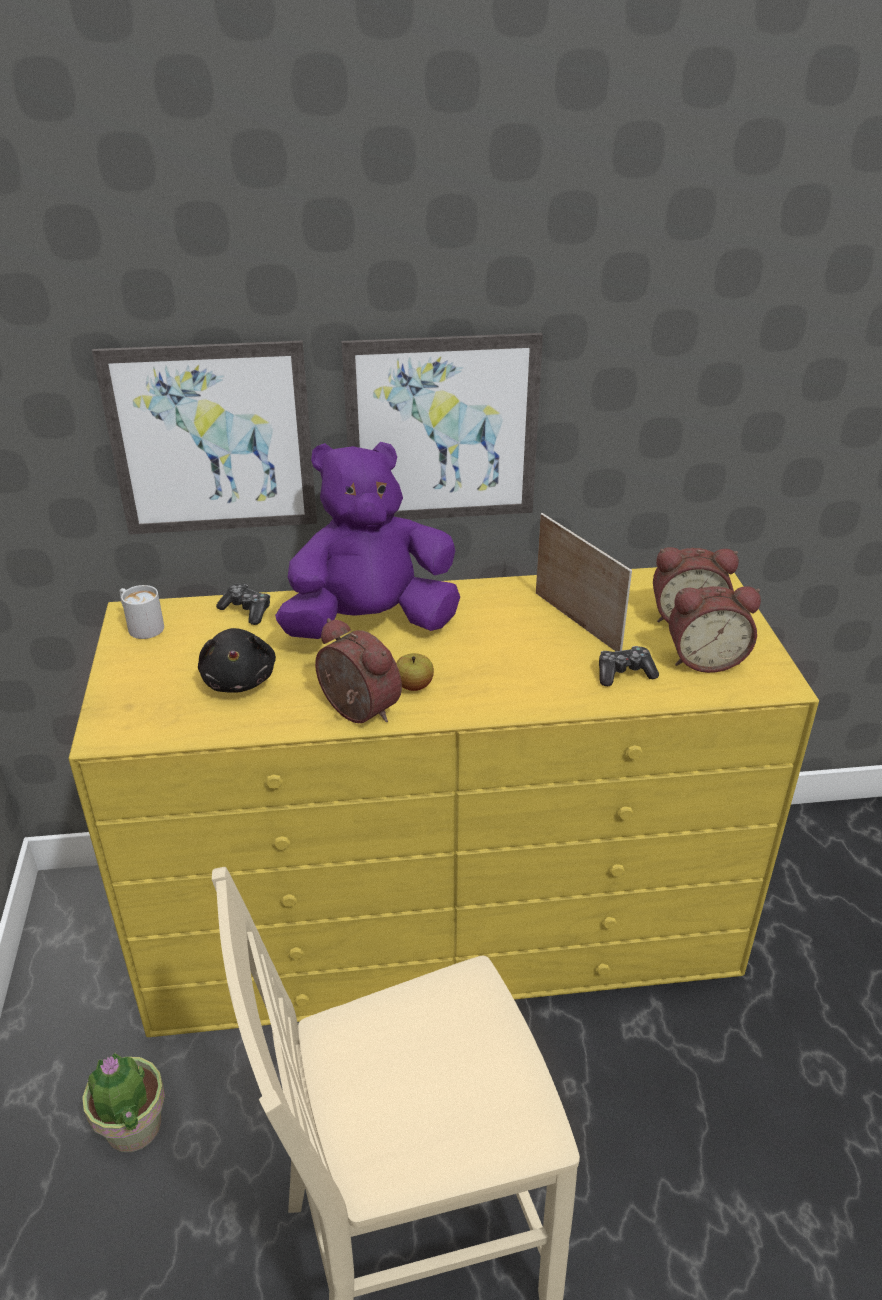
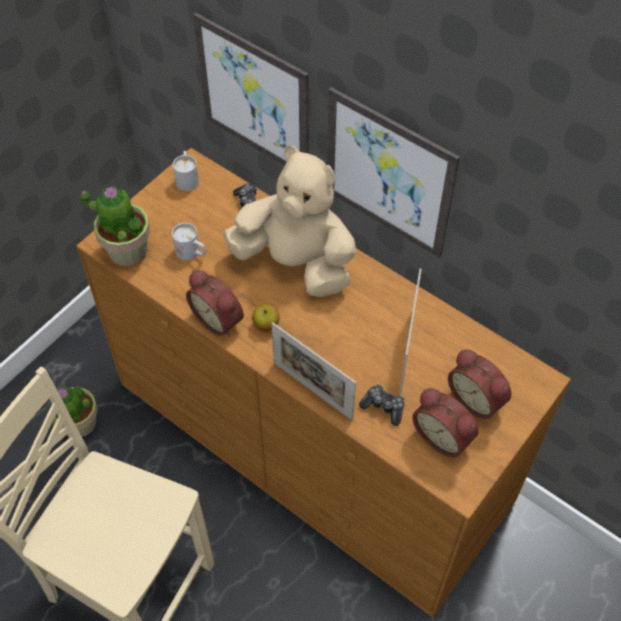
camera: 45 degrees right, 20 degrees up
(151, 722) = (127, 250): none -> potted plant
(239, 680) = (192, 253): black plush toy -> white mug
(355, 712) = (219, 319): alarm clock -> alarm clock turned 135 degrees clockwise
(370, 624) = (296, 263): purple plush toy -> beige plush toy
(441, 919) = (311, 440): yellow dresser -> brown dresser
(542, 704) = (312, 390): none -> picture frame

